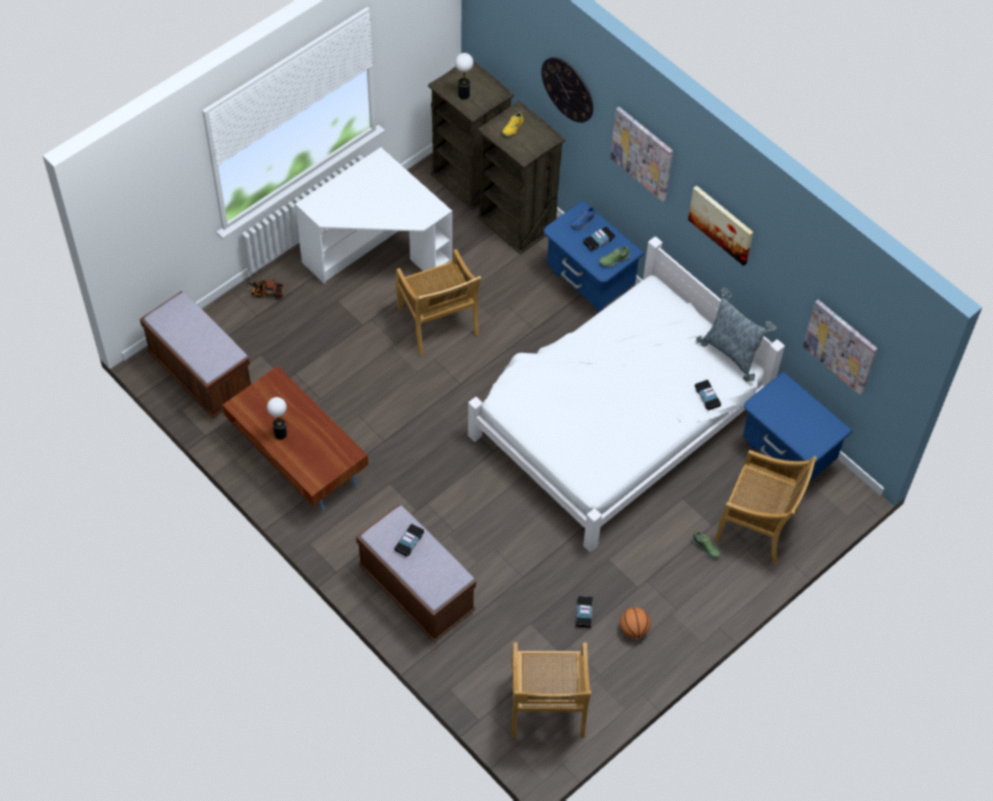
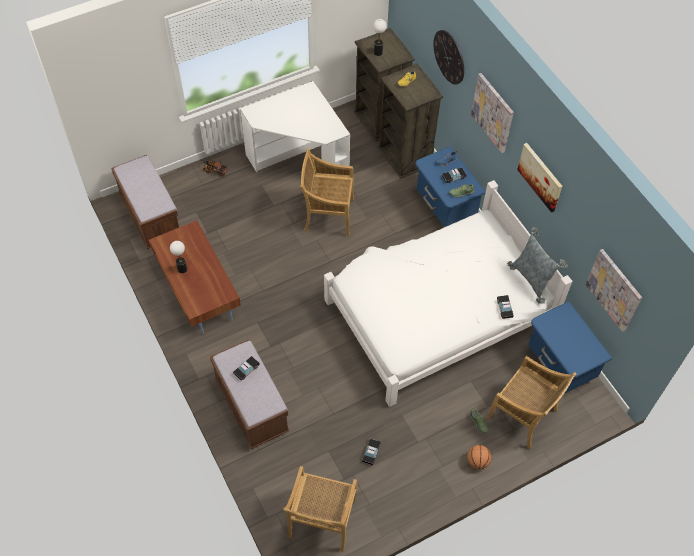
camera: 15 degrees right, 0 degrees up
(438, 323) = (328, 215): beige chair -> beige chair turned 105 degrees clockwise
(634, 629) = (405, 474): basketball -> basketball (477, 461)

